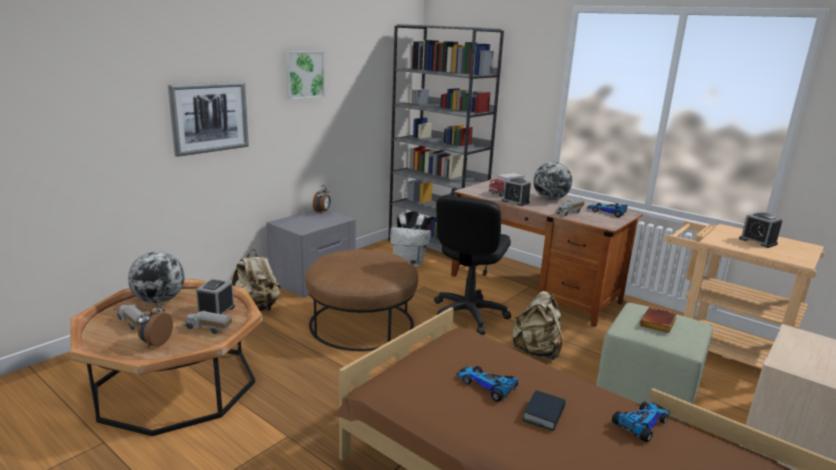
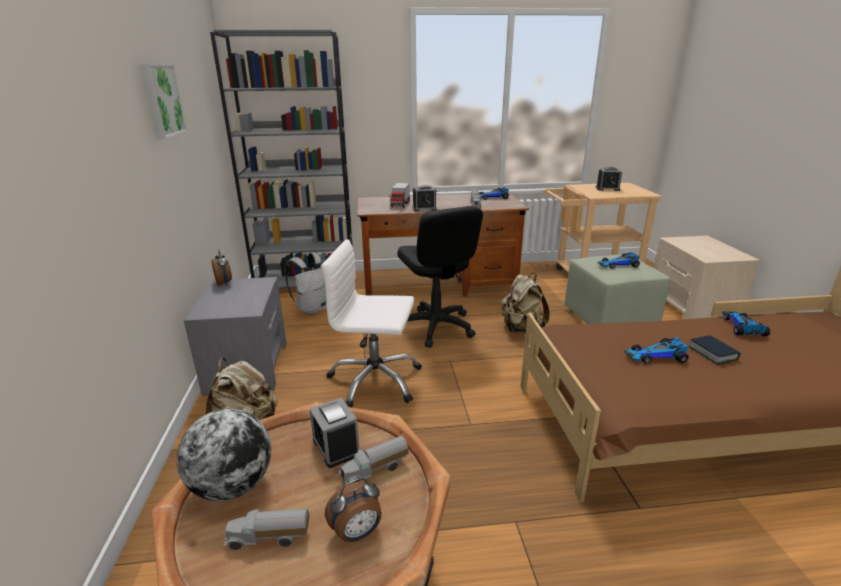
camera: 45 degrees left, 5 degrees up
(156, 343) = (357, 533): alarm clock -> alarm clock turned 90 degrees counterclockwise
(209, 117) = (100, 181): picture -> none
(361, 323) = (375, 381): brown ottoman -> white office chair
(550, 199) = (438, 199): globe -> none
(658, 324) = (618, 265): brown book -> toy car

